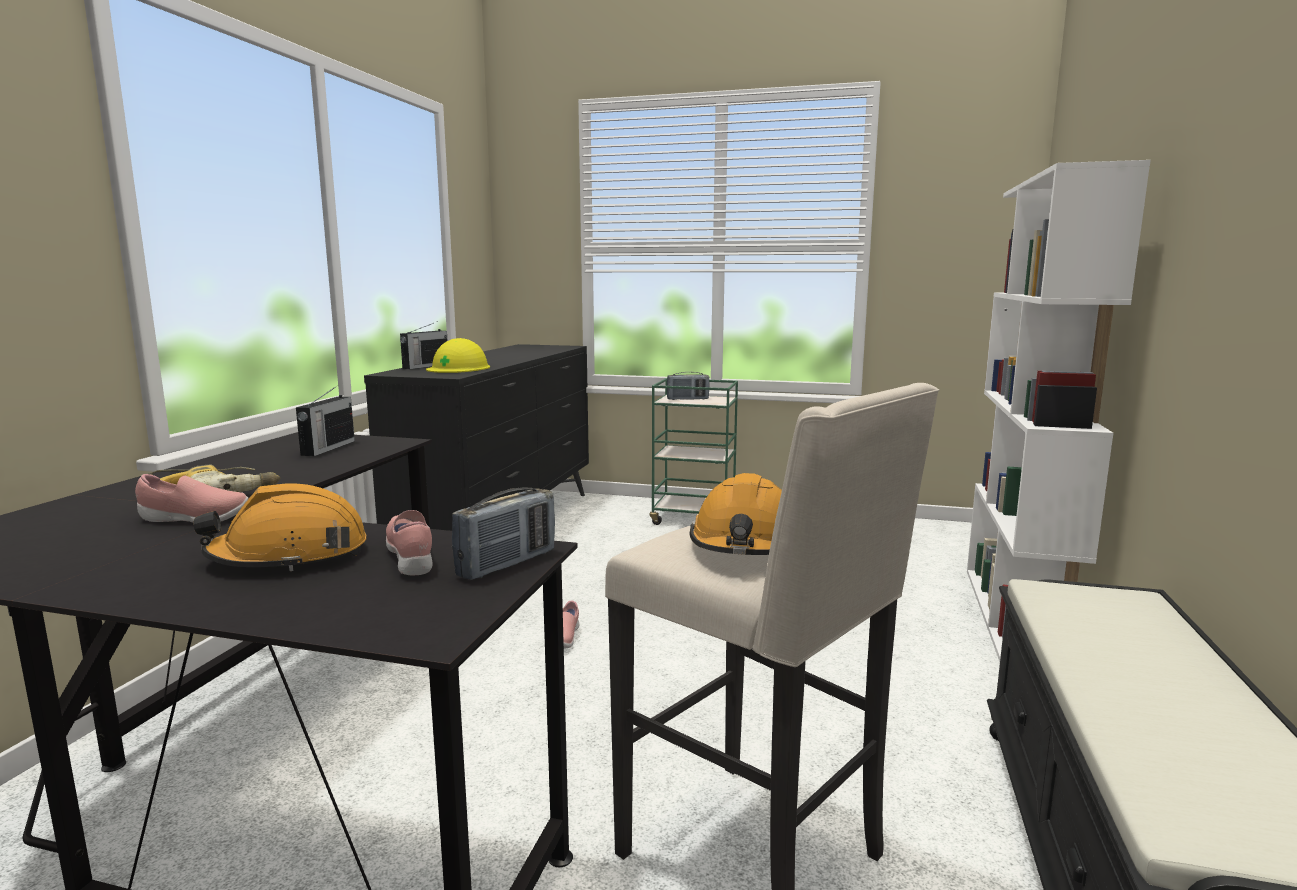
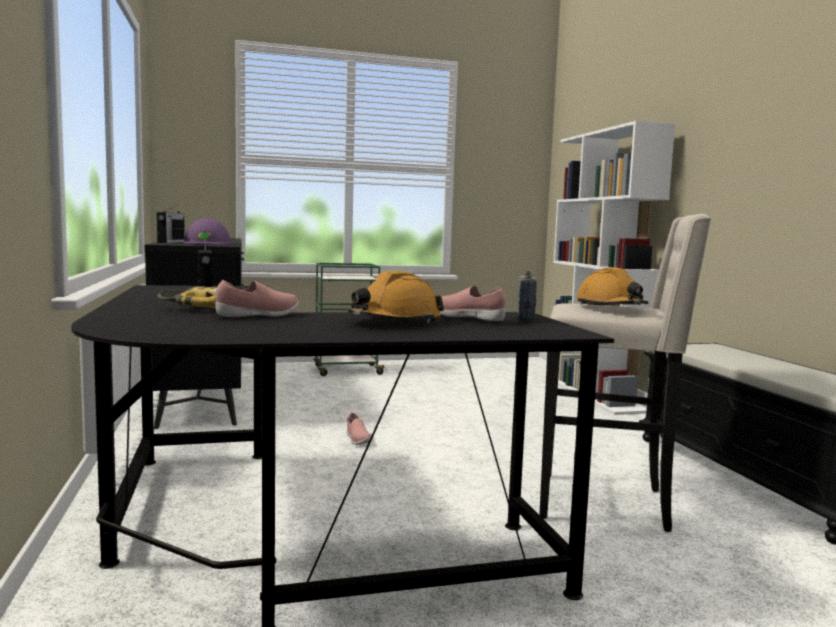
camera: 30 degrees left, 5 degrees down
(459, 368) = (207, 243): yellow hard hat -> purple hard hat
(687, 399) = (342, 277): radio -> none

